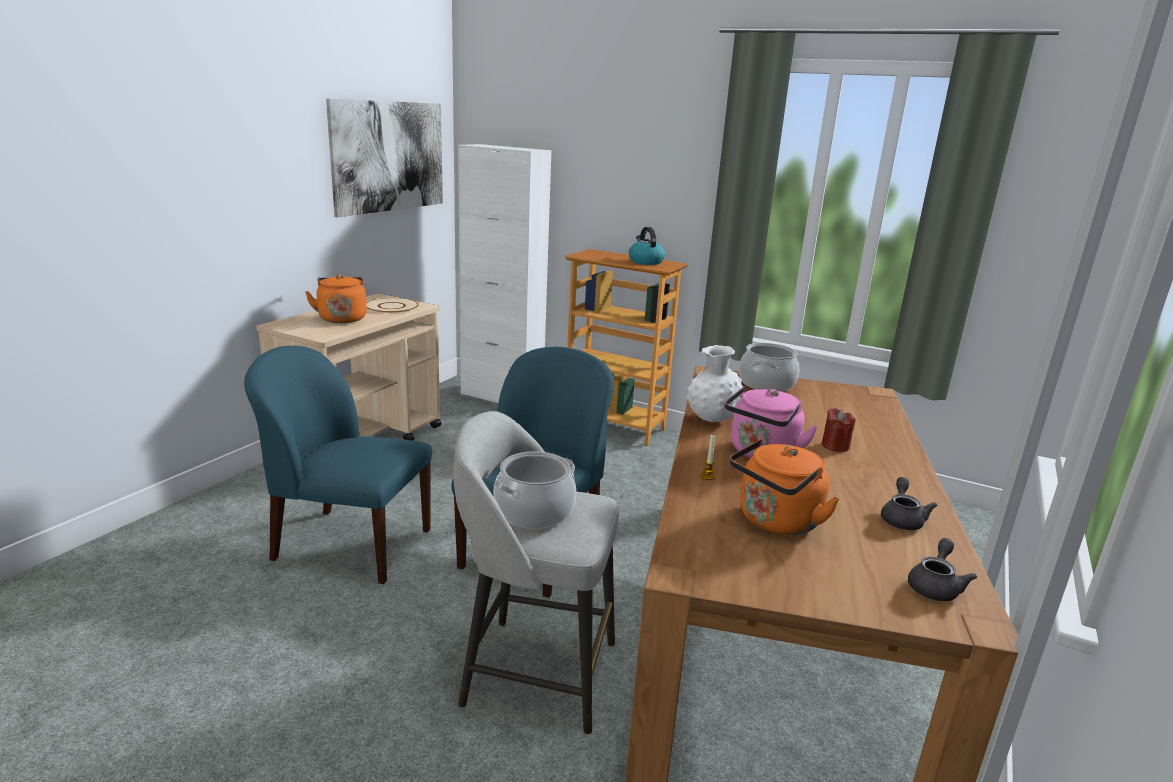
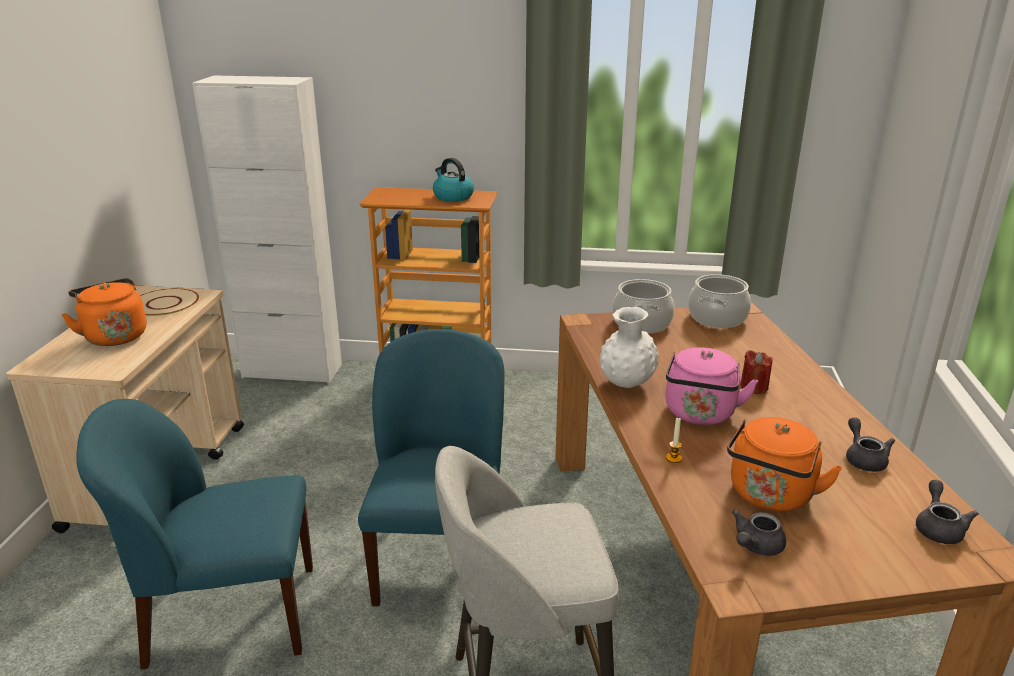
camera: 20 degrees left, 5 degrees up
(389, 156) = (109, 110): picture -> none
(534, 511) = (521, 547): cooking pot -> cooking pot (717, 318)
(727, 551) = (755, 546): none -> grey teapot

